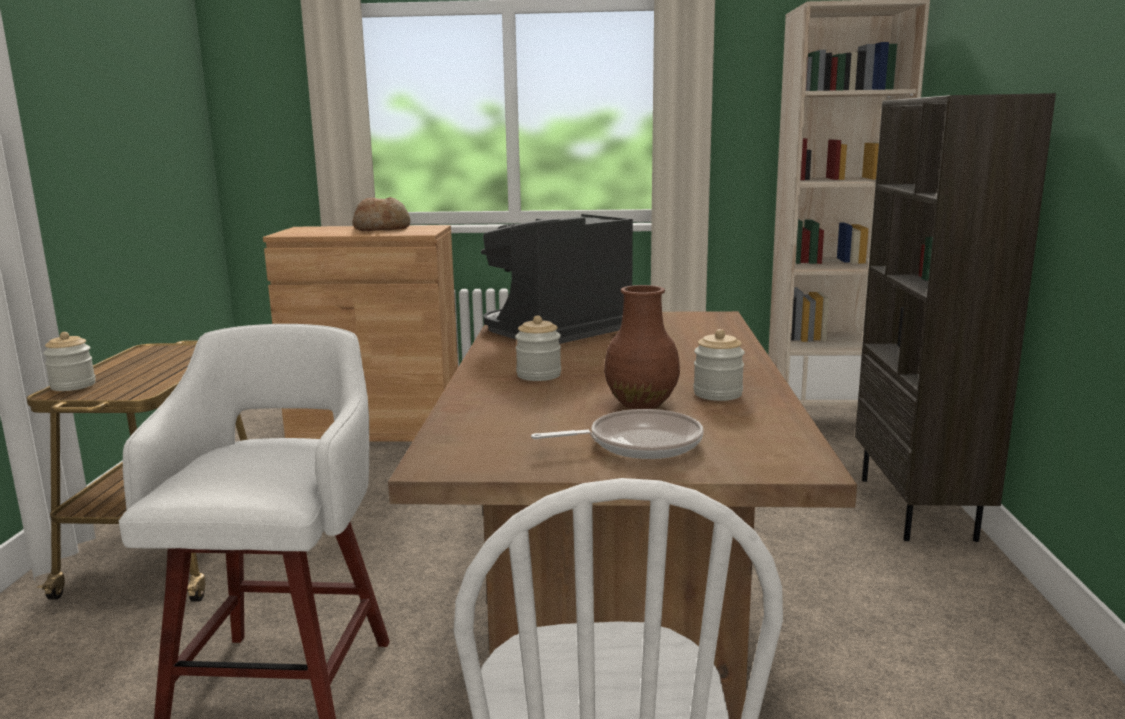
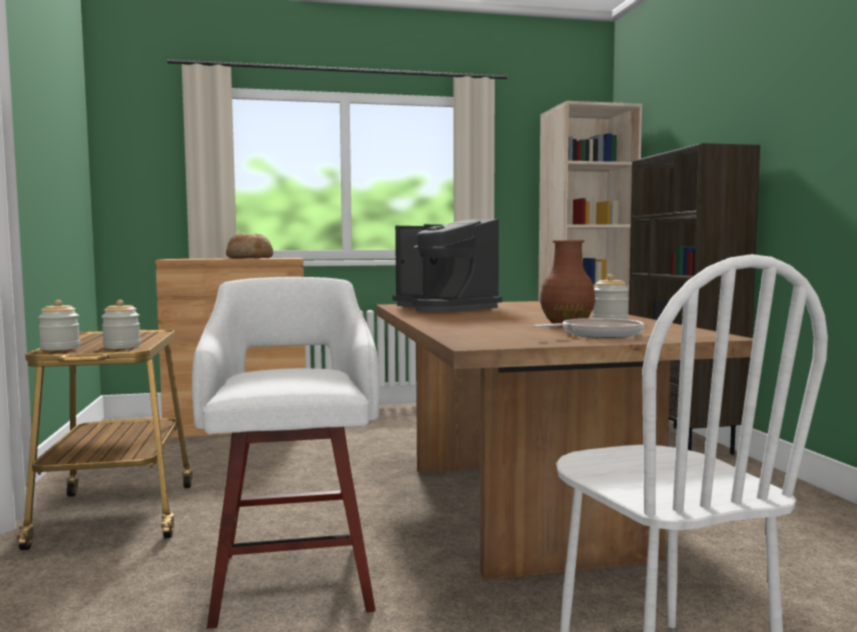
camera: 15 degrees left, 10 degrees down
(539, 375) = (470, 320): jar -> jar (122, 346)
(557, 331) = (445, 308): coffee machine -> coffee machine turned 75 degrees counterclockwise

